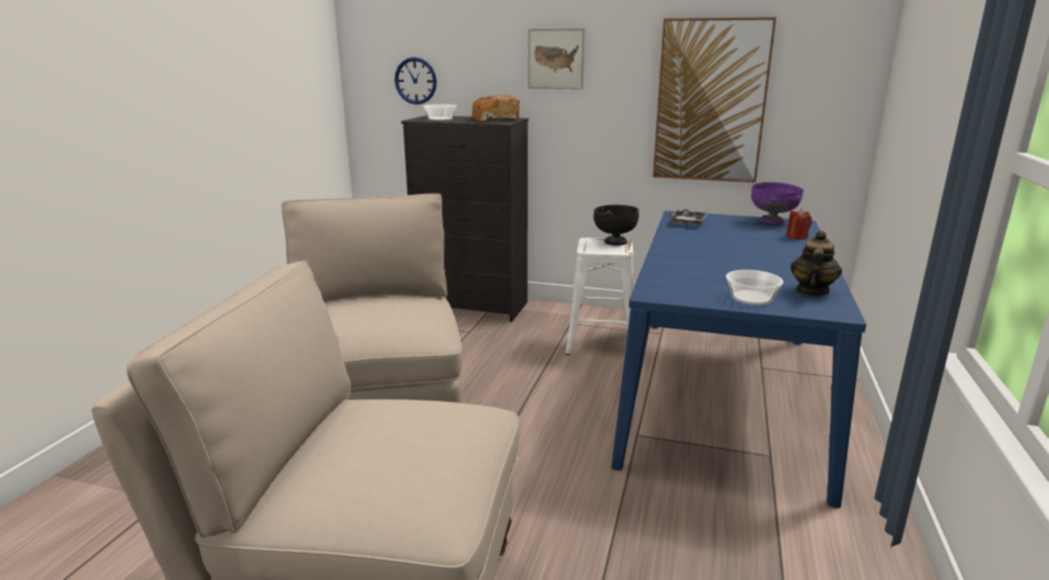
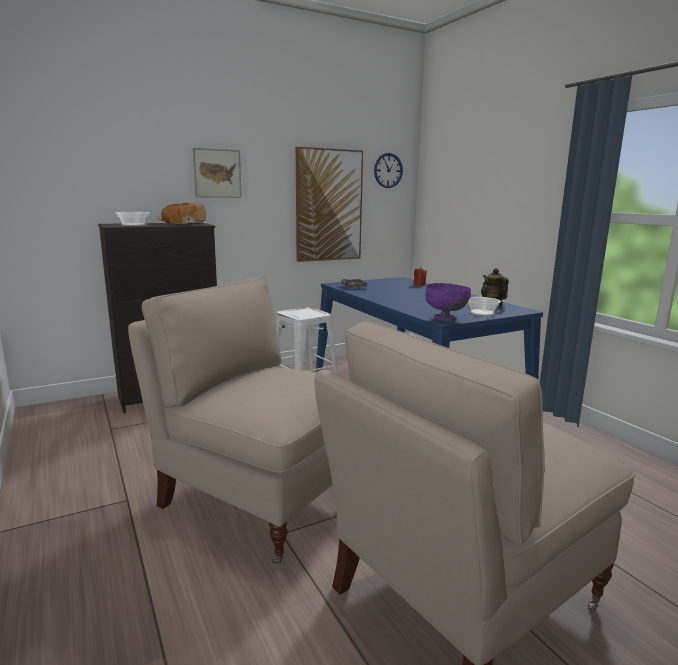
camera: 45 degrees left, 5 degrees down
(415, 81) = (78, 191): wall clock -> wall clock (388, 170)
(615, 242) = (305, 310): black bowl -> none
(772, 221) = (389, 280): purple bowl -> purple bowl (445, 319)

